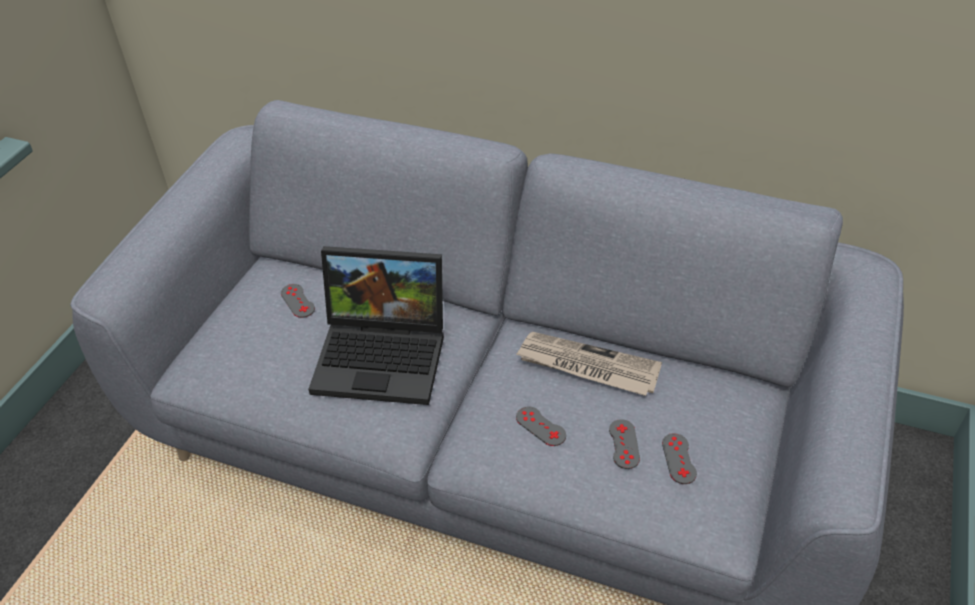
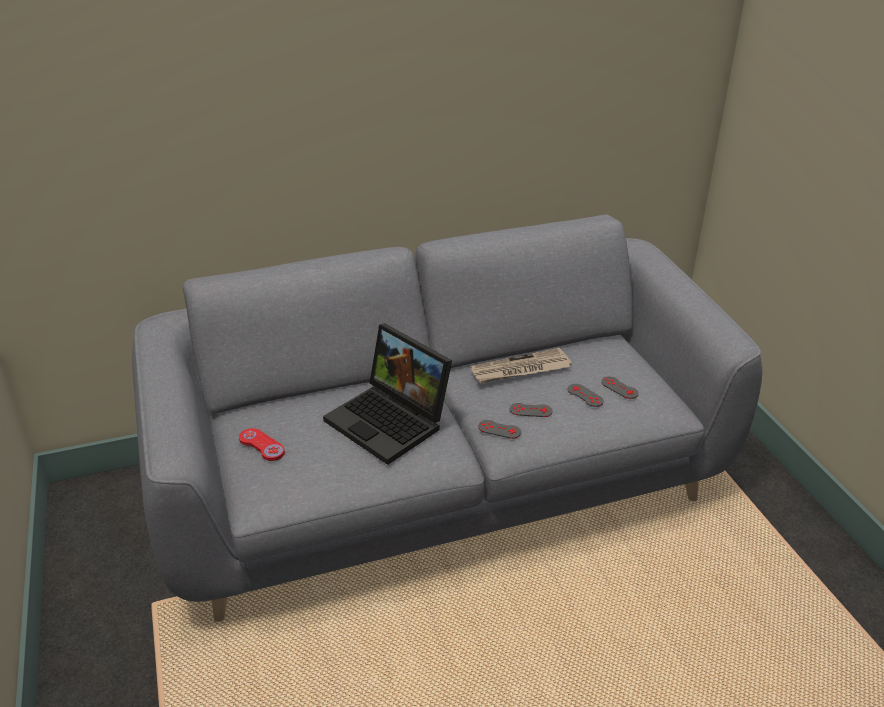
camera: 40 degrees left, 10 degrees down
(248, 314) = (262, 446): none -> red game controller
(298, 301) = (290, 421): grey game controller -> grey game controller (499, 429)
(385, 354) = (391, 421): laptop -> laptop turned 75 degrees clockwise

